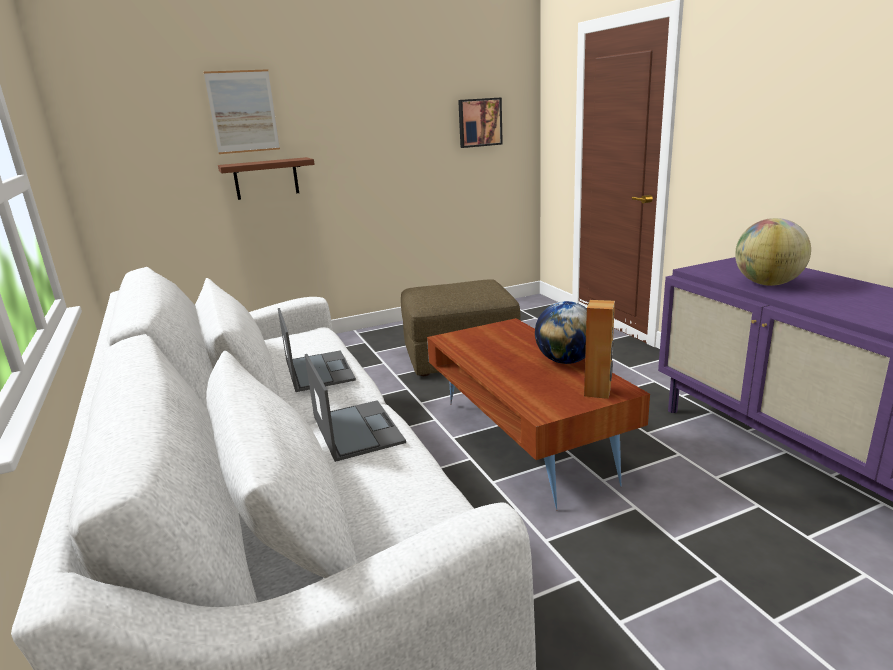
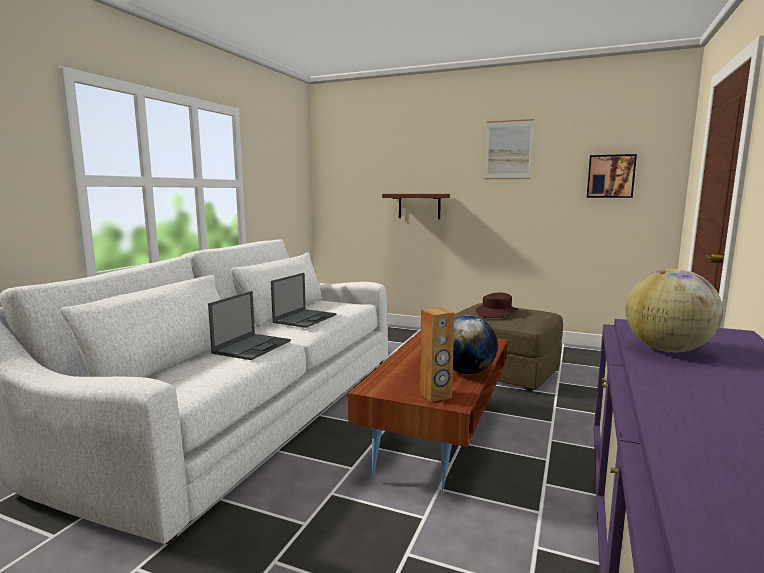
camera: 45 degrees right, 10 degrees down
(243, 112) = (412, 159): picture -> picture (508, 150)
(452, 294) = (496, 312): none -> brown hat

